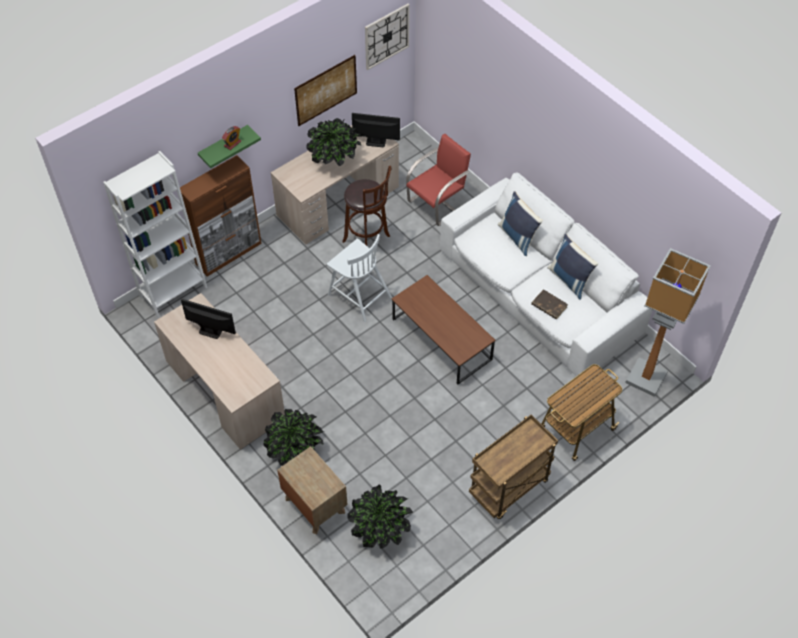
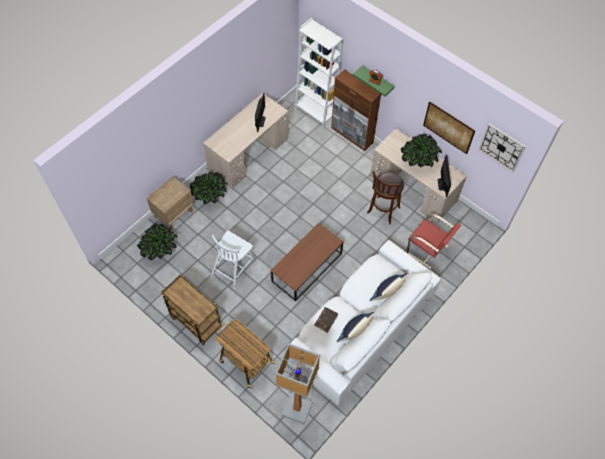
camera: 80 degrees right, 5 degrees up
(359, 295) = (334, 213): white chair -> white chair (234, 267)

